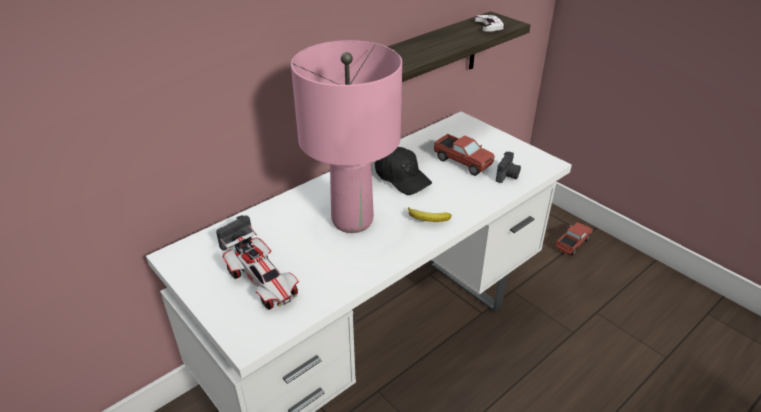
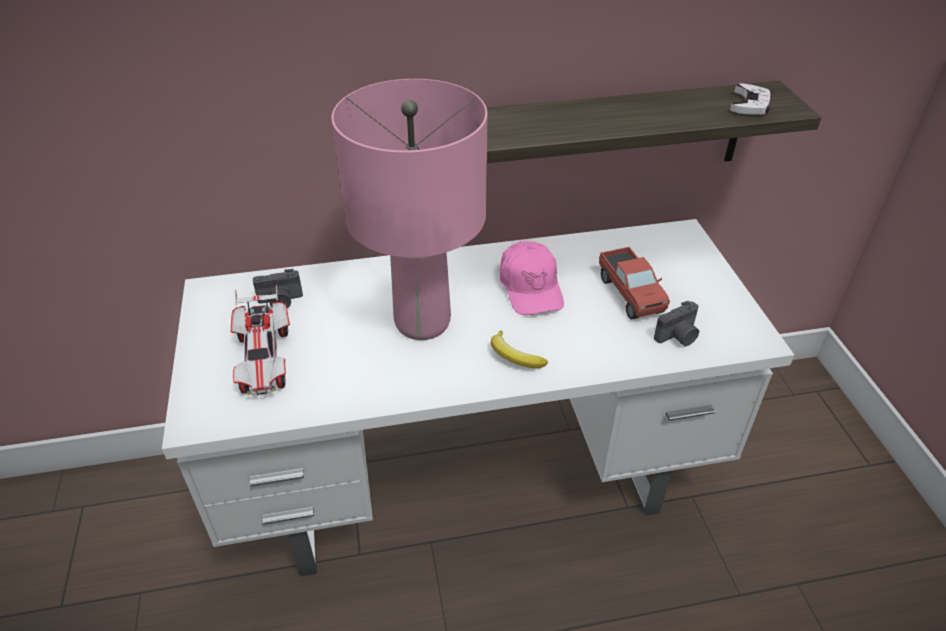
camera: 30 degrees right, 5 degrees up
(402, 178) = (531, 287): black cap -> pink cap
(572, 244) = (834, 470): toy truck -> none

